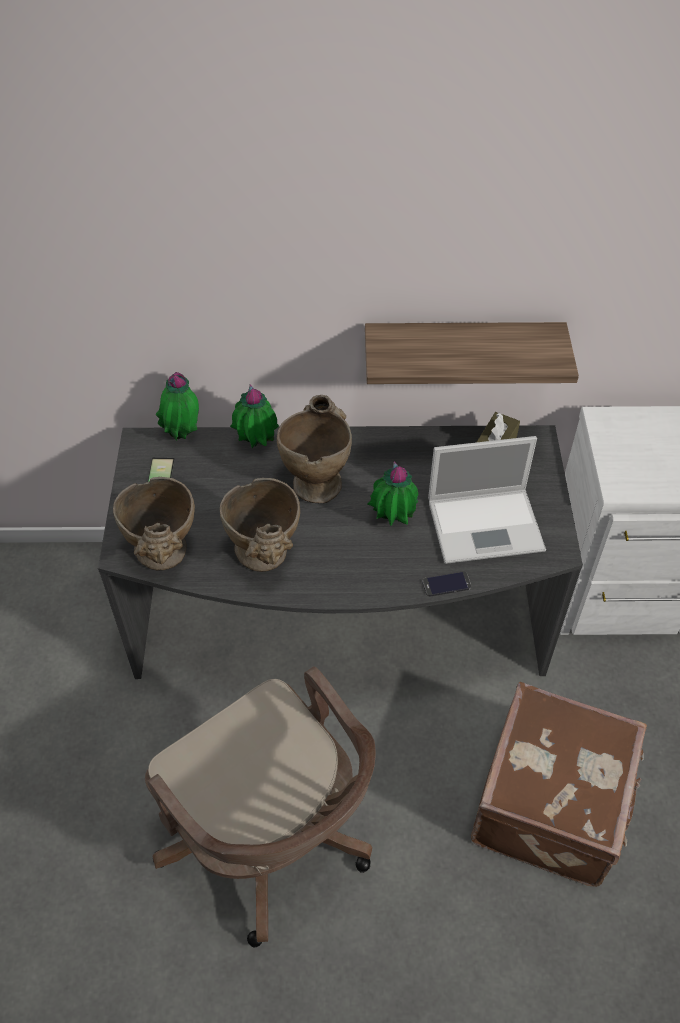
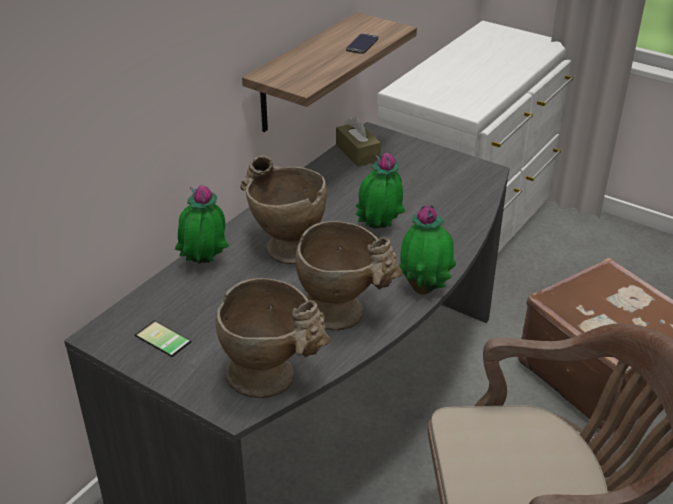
camera: 55 degrees left, 15 degrees down
(183, 435) = (132, 303): potted plant -> potted plant (425, 289)
(446, 584) = (470, 231): phone -> phone (362, 44)
(487, 525) = (430, 188): laptop -> none

